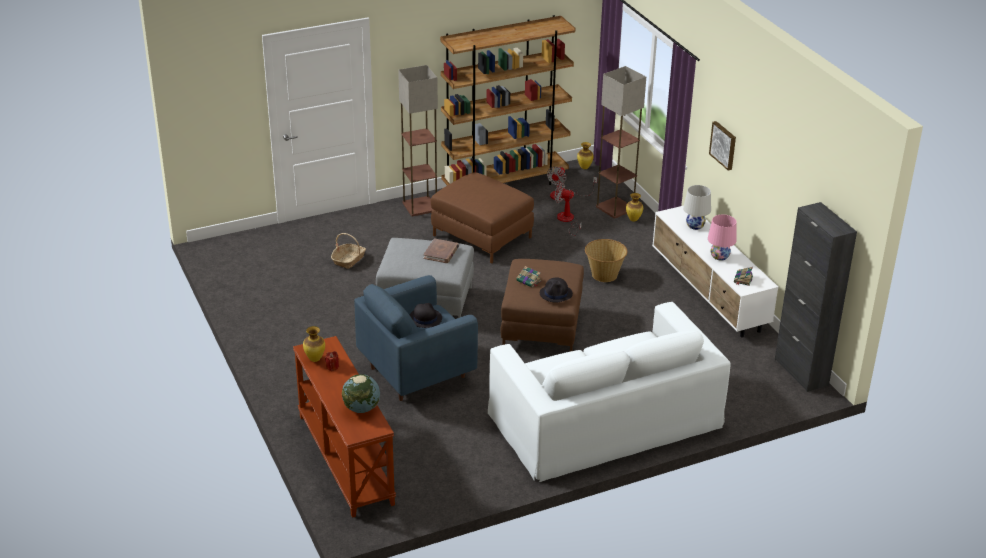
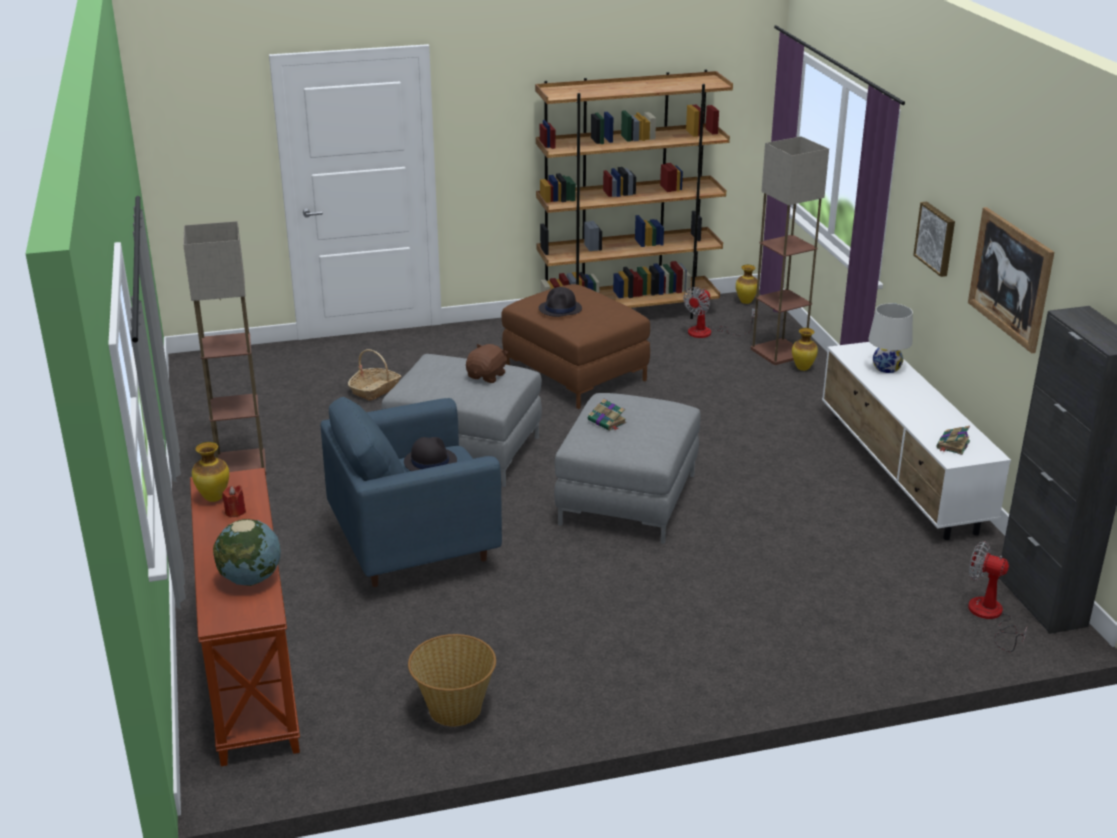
camera: 10 degrees right, 5 degrees down
(419, 206) = (499, 333): floor lamp -> floor lamp (240, 465)
(441, 253) = (487, 376): brown book -> brown plush toy
(542, 327) = (628, 500): brown ottoman -> grey ottoman
(556, 294) = (644, 442): black hat -> black hat (560, 309)
(567, 221) = (705, 363): fan -> fan (990, 617)
(604, 275) = (742, 436): basket -> basket (454, 709)
(605, 419) = (694, 646): white sofa -> none
(719, 256) = (919, 410): pink table lamp -> none
(773, 178) = (1010, 278): none -> picture

